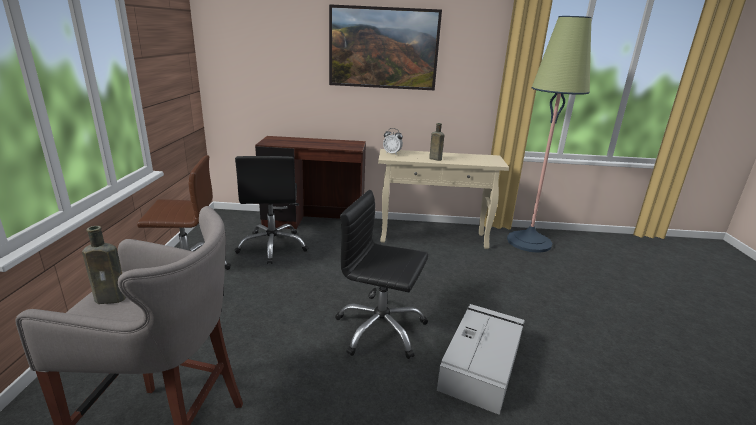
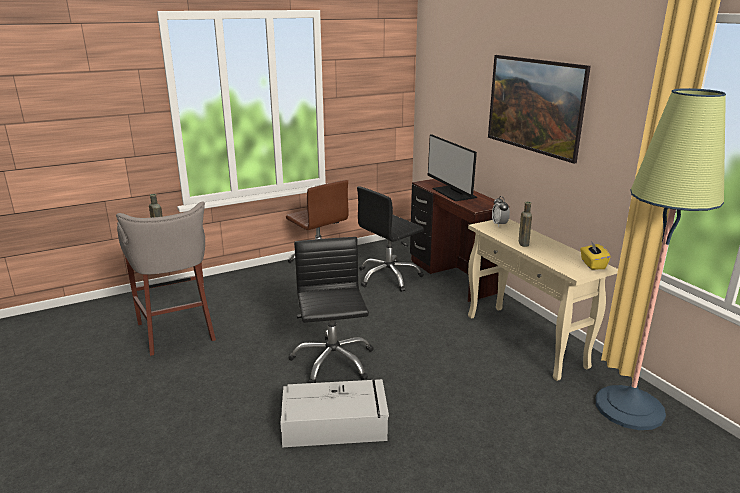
camera: 60 degrees right, 0 degrees up
(311, 143) = (453, 193): none -> monitor
(488, 157) = (592, 264): none -> yellow tissue box

